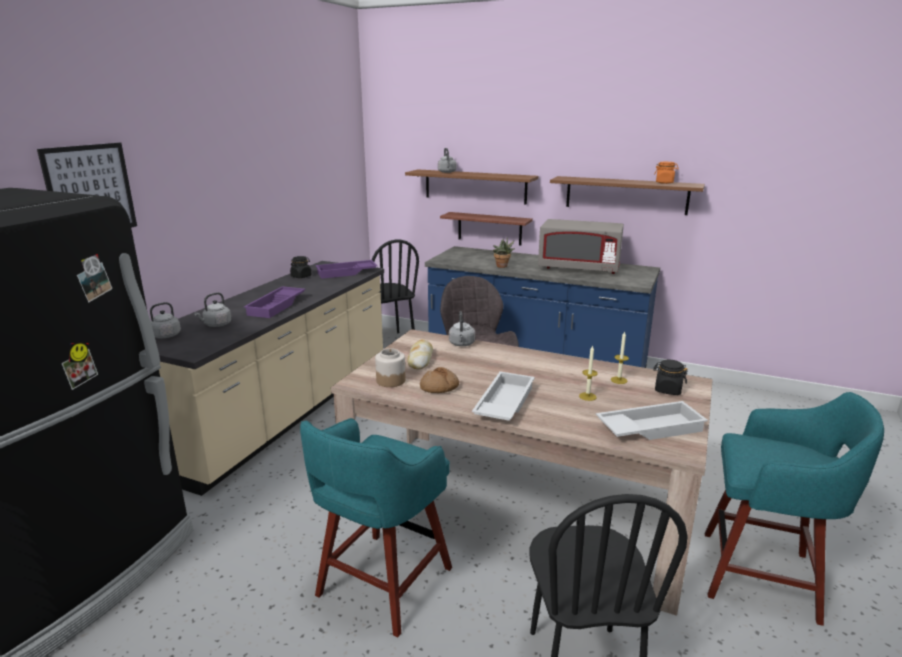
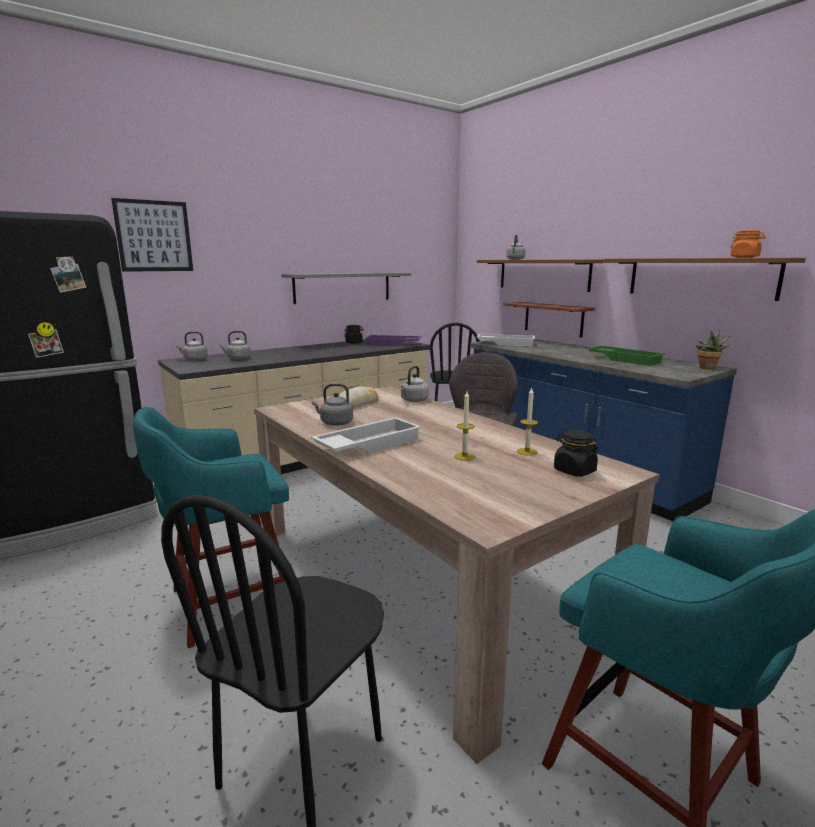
camera: 30 degrees right, 5 degrees down
(277, 215) = (343, 287): none -> grey shelf
(277, 306) = (299, 355): purple tray -> none
(391, 380) = (305, 412): jar -> none
(439, 387) = (335, 423): bread -> grey kettle
(502, 266) = (539, 351): potted plant -> potted plant (707, 368)
(579, 268) = (625, 359): grey microwave -> green tray
(649, 427) = (487, 495): white tray -> white tray (506, 343)

